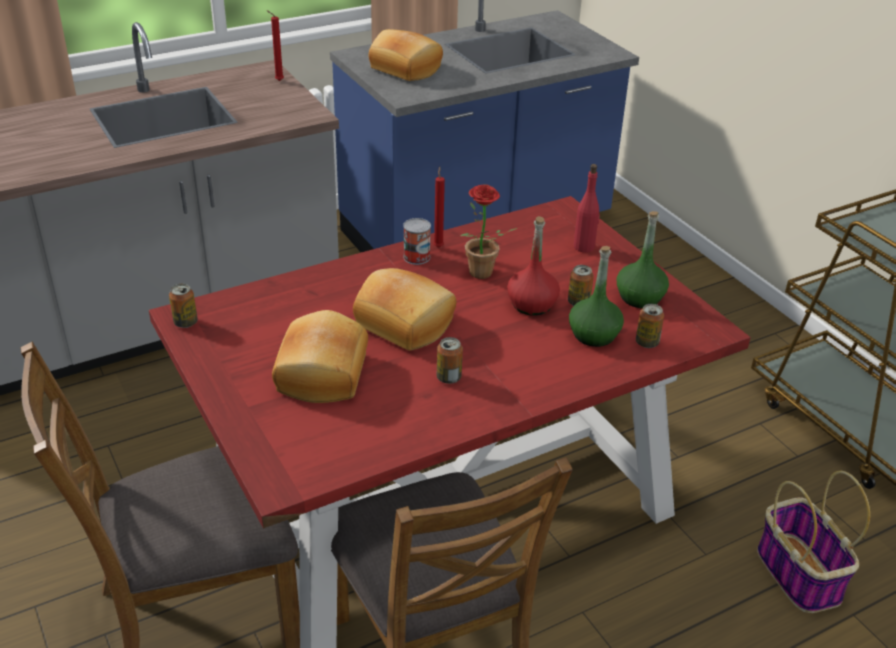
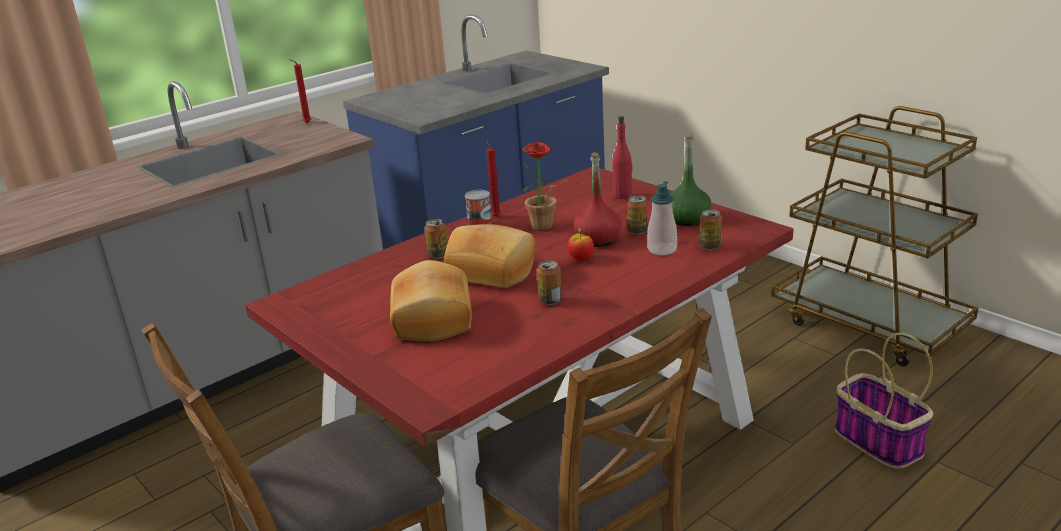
camera: 10 degrees left, 10 degrees down
(185, 322) = (285, 307): can -> can (438, 255)
(404, 69) = (414, 102): bread -> none
(503, 328) = (581, 259): none -> apple
(593, 335) = (662, 249): green bottle -> soap dispenser

